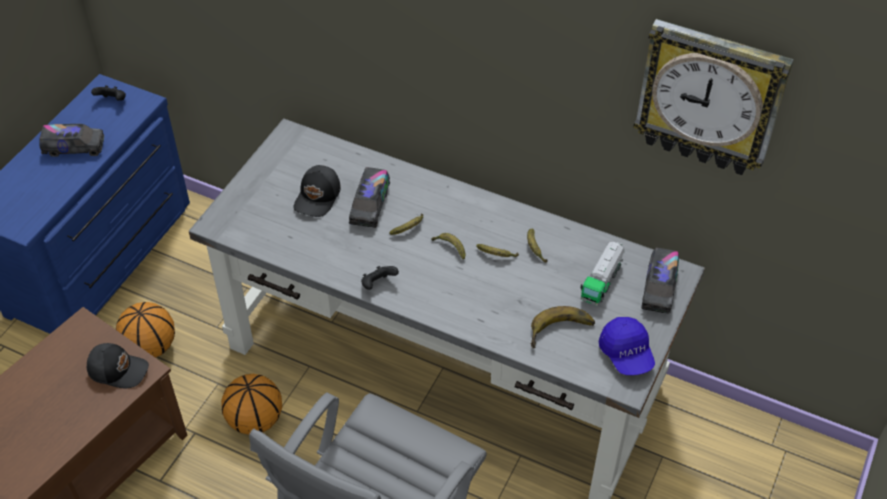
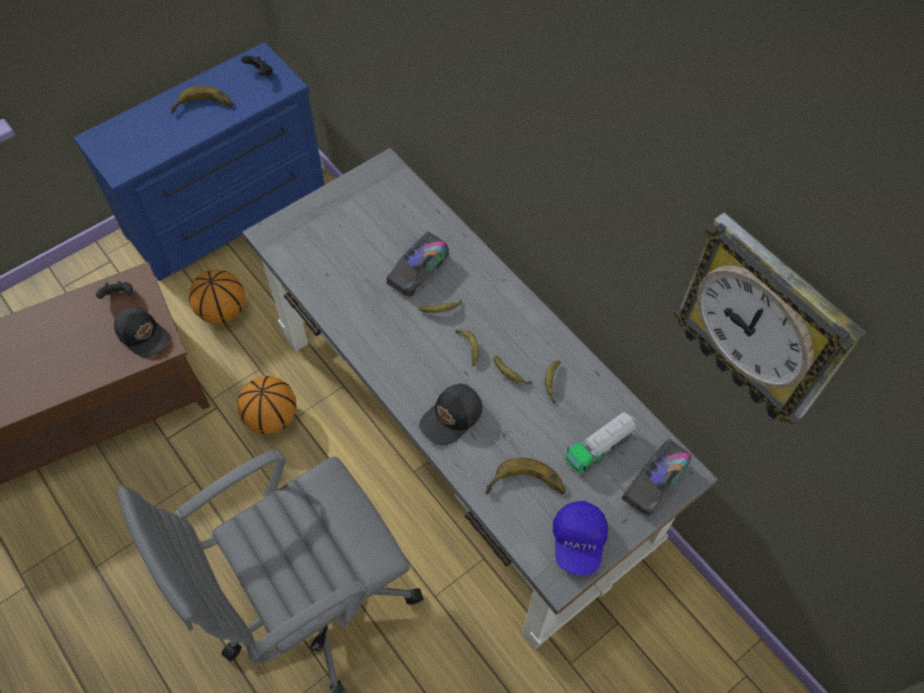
camera: 25 degrees right, 10 degrees up
(74, 147) = (203, 108): toy truck -> banana
(318, 197) = (375, 243): black cap -> black cap (452, 418)
(378, 284) = (379, 358): black game controller -> black game controller (119, 296)

